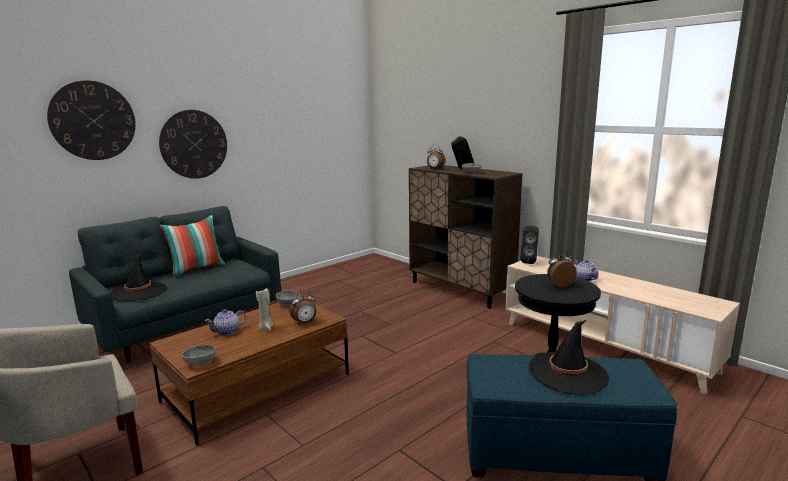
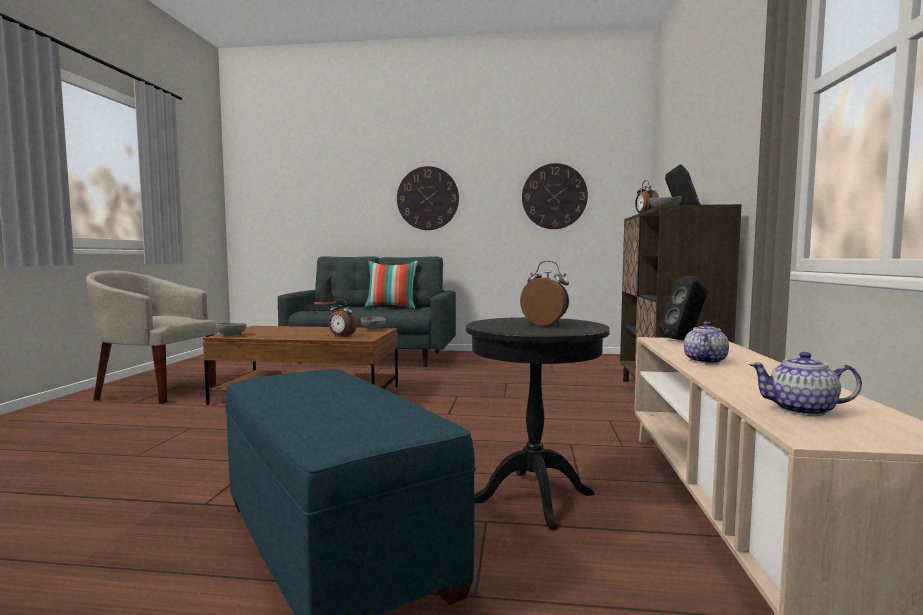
camera: 50 degrees right, 10 degrees down
(93, 120) = (350, 175): wall clock -> wall clock (554, 196)
(227, 331) = (294, 330): teapot -> teapot (803, 410)
(266, 328) = (314, 333): beige candle -> none
(568, 373) = (330, 398): black hat -> none

